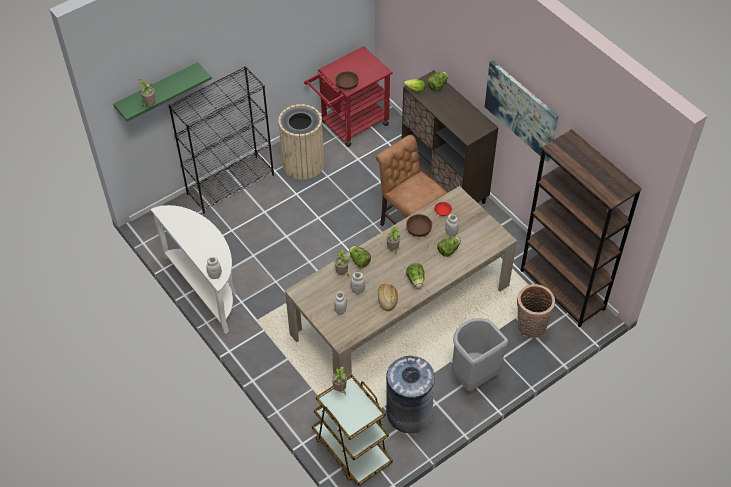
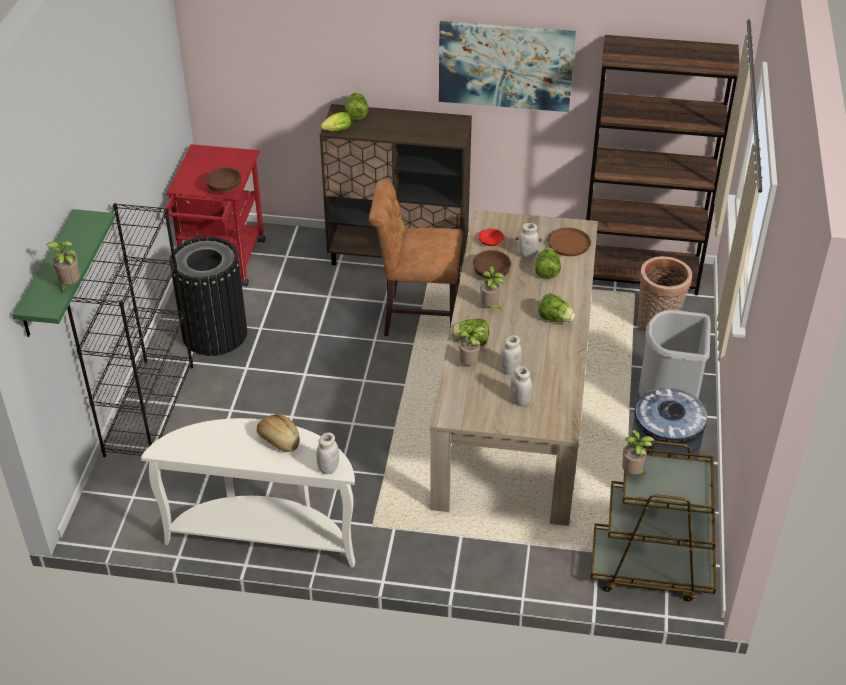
camera: 45 degrees left, 10 degrees down
(303, 164) = (215, 334): beige trash can -> black trash can
(387, 300) = (553, 357): bread -> bread (279, 440)
(479, 241) = (564, 244): none -> brown frying pan

